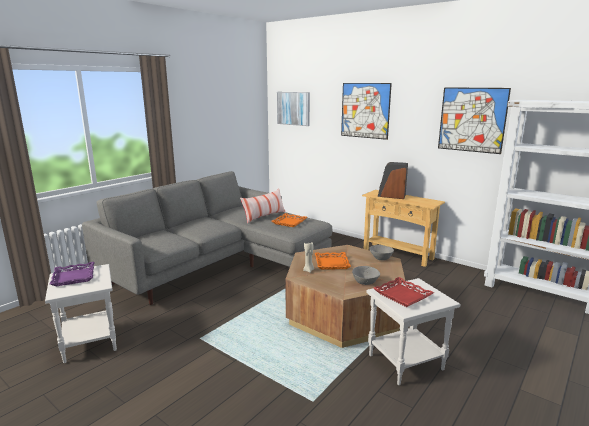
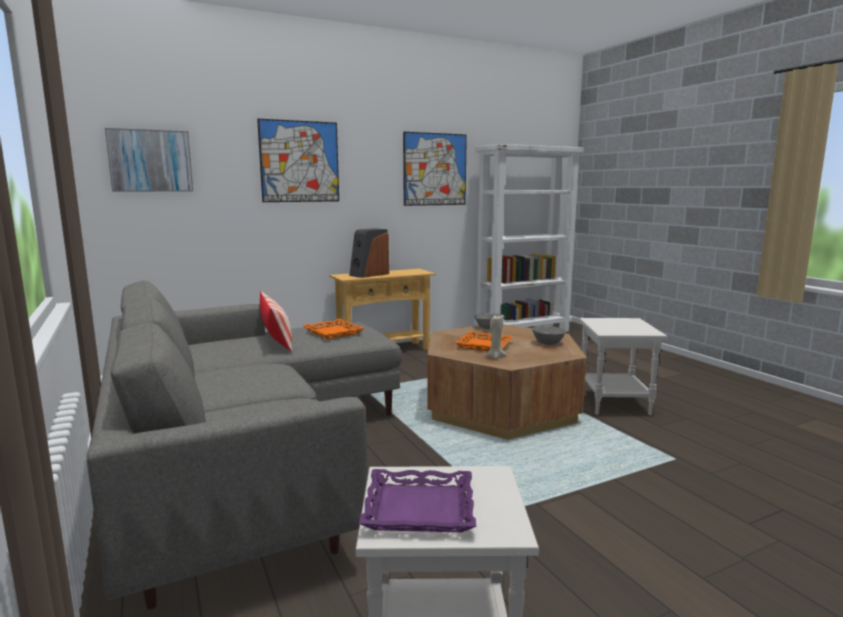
camera: 65 degrees left, 5 degrees down
(403, 295) = (618, 327): red tray -> none

